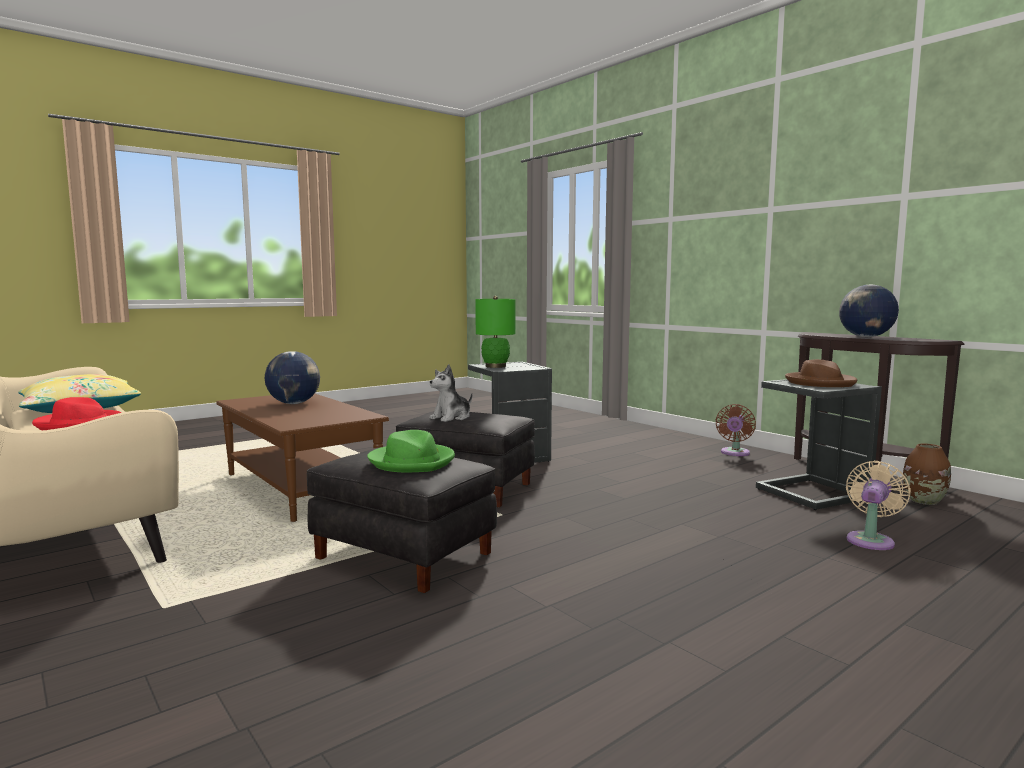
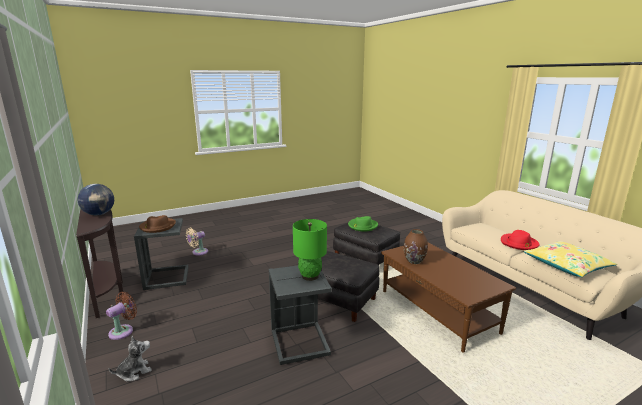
camera: 170 degrees left, 10 degrees up
(294, 403) = (450, 274): globe -> none
(451, 417) = (347, 262): plush toy -> plush toy (134, 372)
(924, 501) = (129, 269): brown vase -> brown vase (414, 261)

